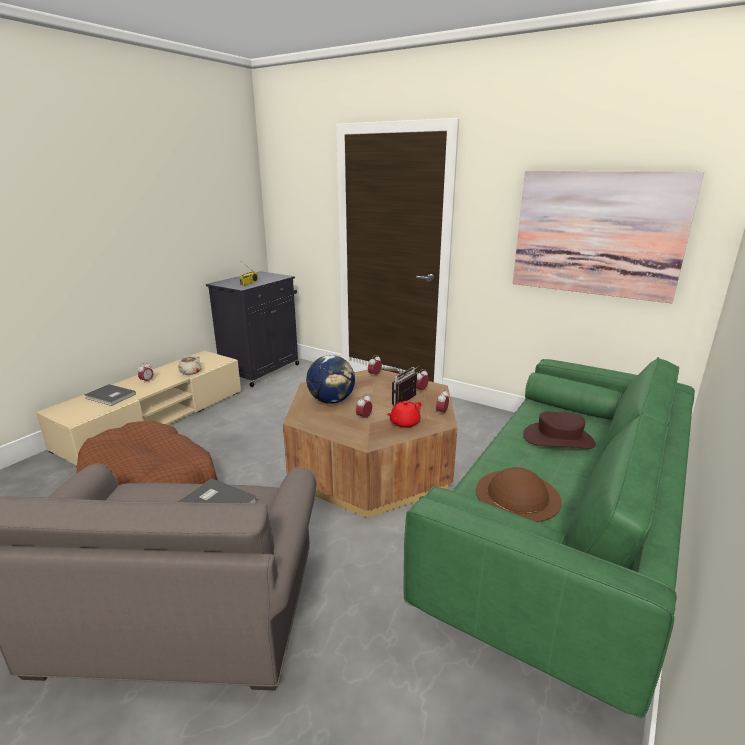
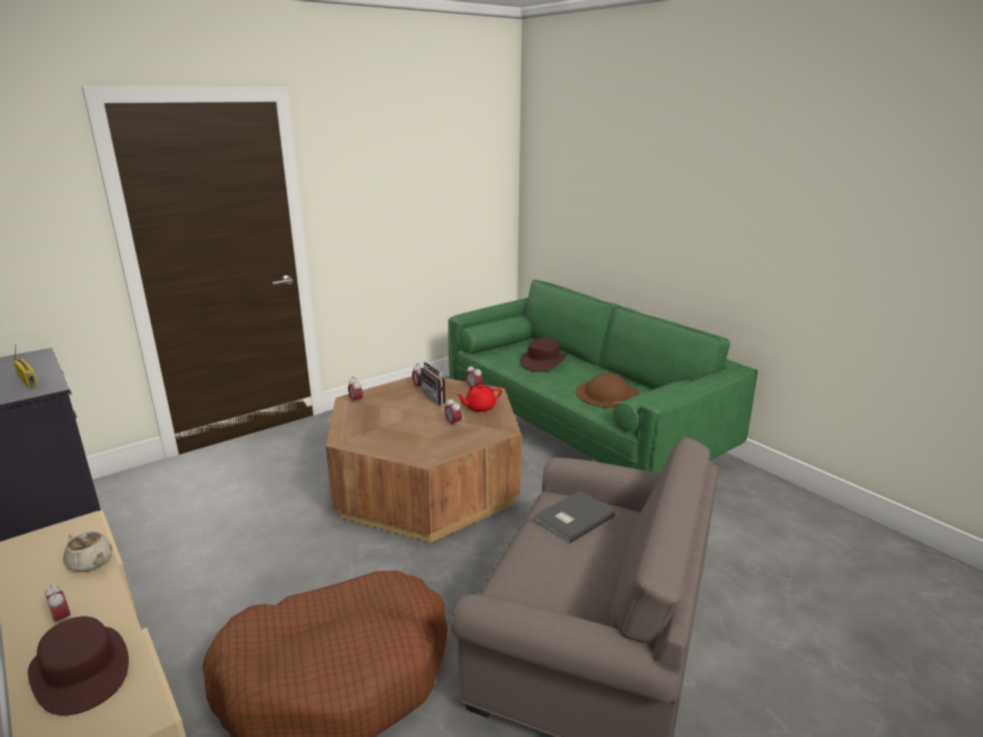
camera: 70 degrees left, 0 degrees up
(110, 397) = (81, 670): grey book -> brown hat
(331, 401) = (398, 434): globe -> none
(404, 423) = (479, 407): red teapot -> red teapot turned 90 degrees clockwise
(597, 234) = (438, 196): picture -> none

